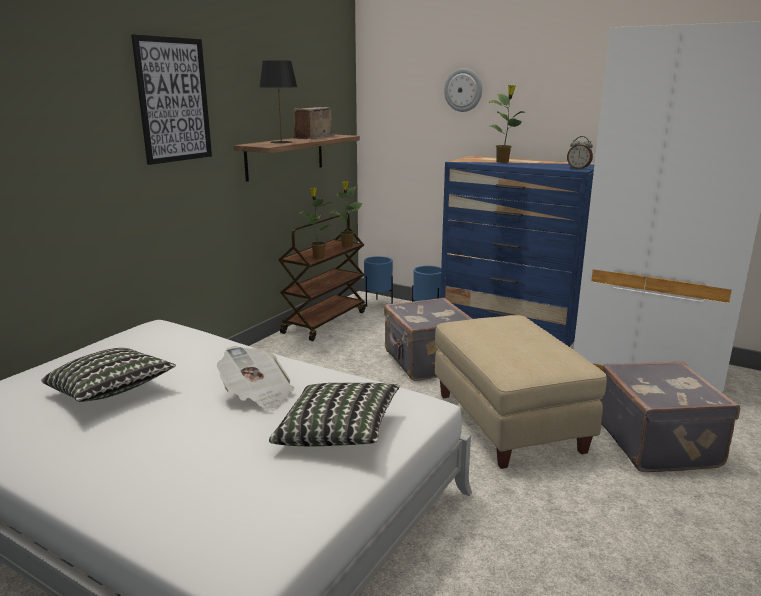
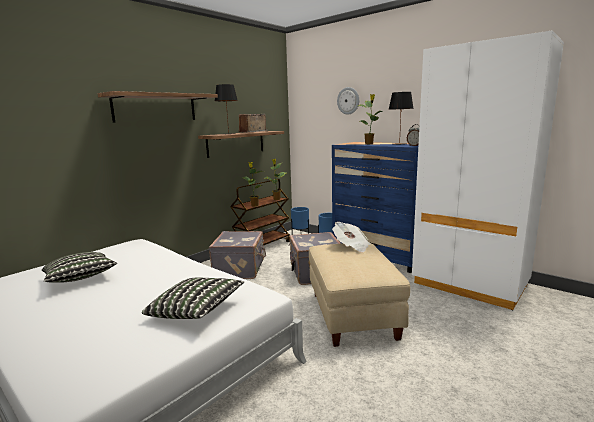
camera: 10 degrees right, 5 degrees down
(173, 100) = (155, 108): picture -> shelf
(257, 395) = (163, 285): newspaper -> newspaper (351, 246)
(550, 163) = (399, 144): none -> black table lamp
(658, 443) = (457, 336): grey suitcase -> grey suitcase (240, 269)

